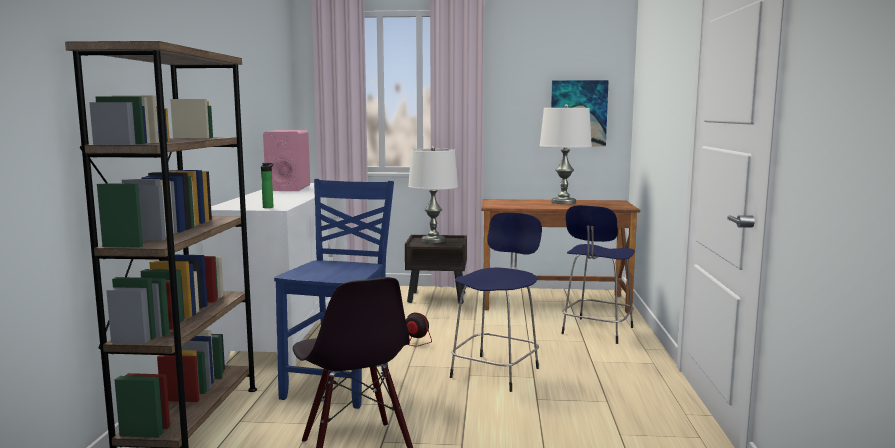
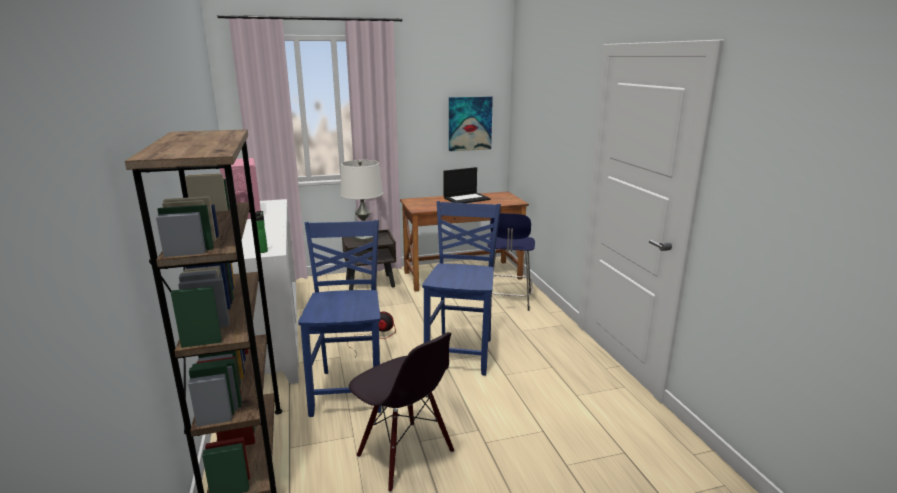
camera: 20 degrees left, 10 degrees up
(496, 371) = (461, 353): blue stool -> blue chair
(563, 202) = (466, 198): white table lamp -> laptop

